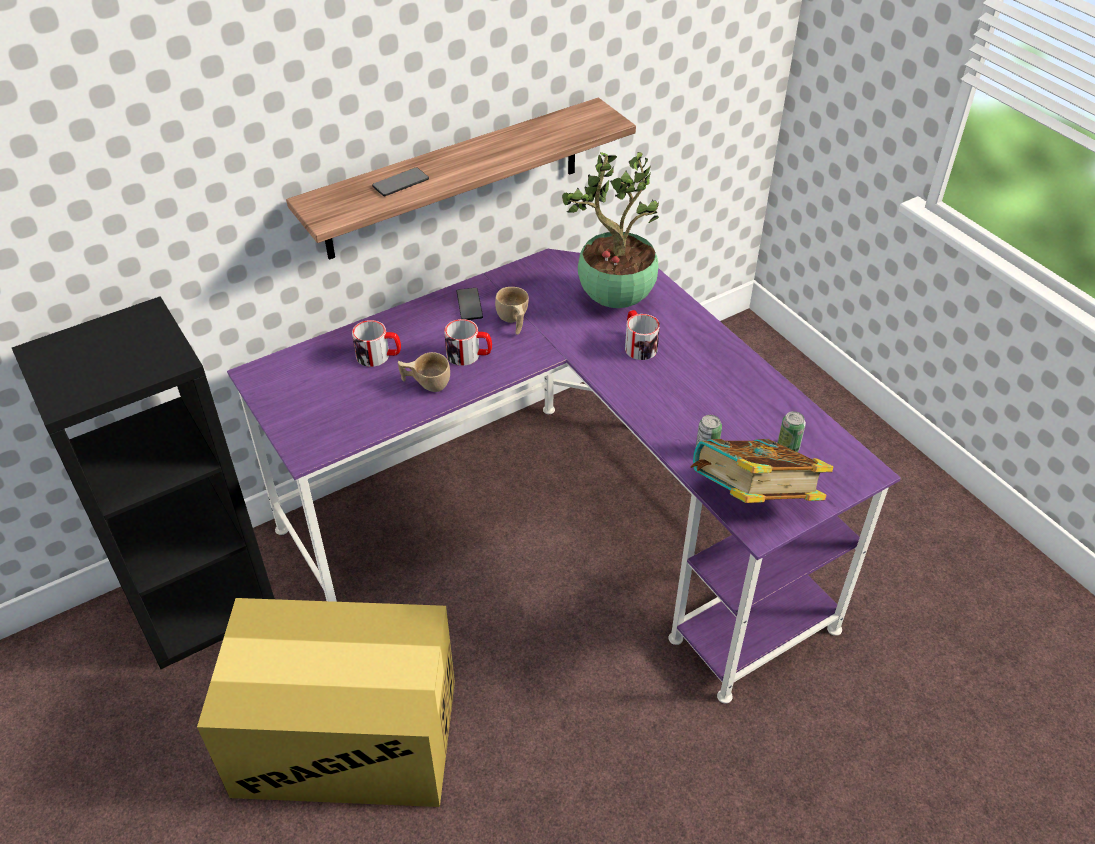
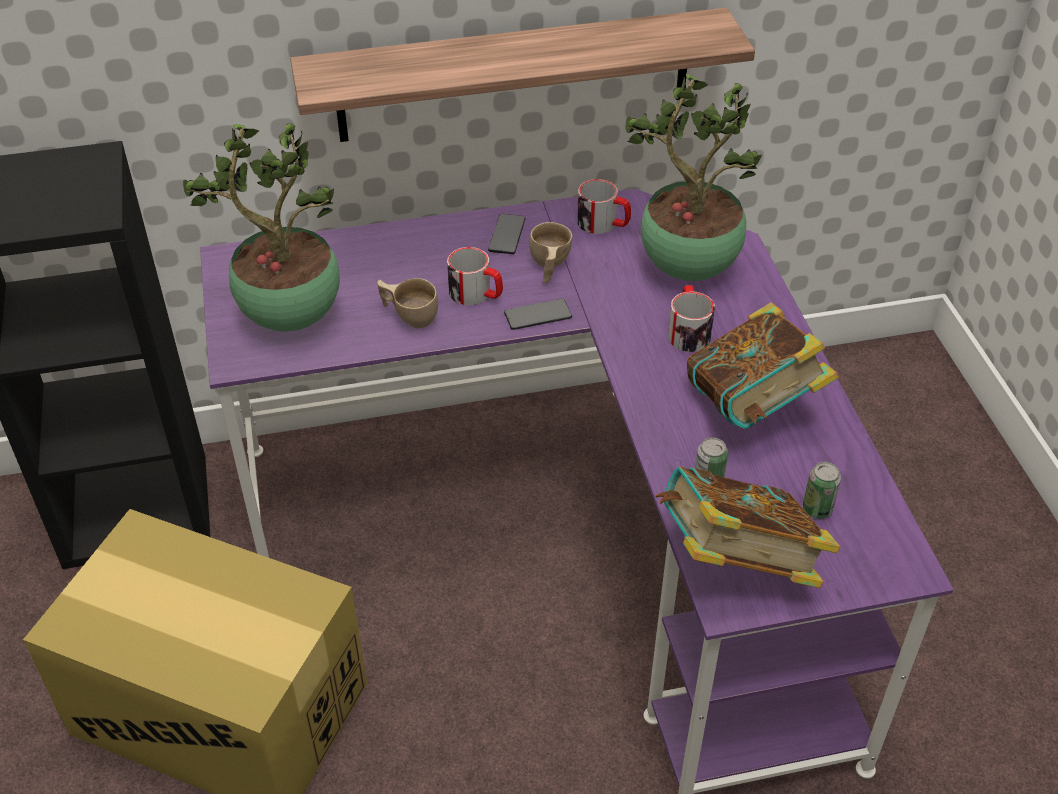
camera: 20 degrees right, 0 degrees up
(331, 409) = (288, 318): none -> potted plant
(379, 356) = (372, 270): mug -> mug (603, 224)
(400, 183) = (428, 64): phone -> phone (538, 315)
(710, 387) = (753, 407): none -> book

